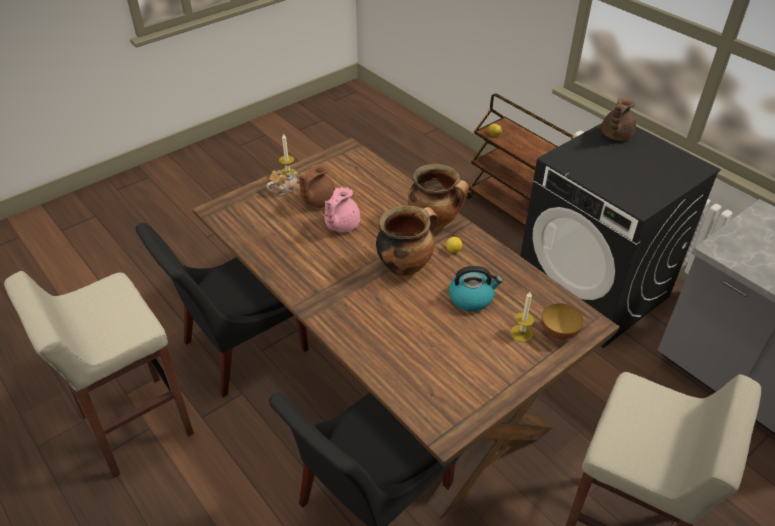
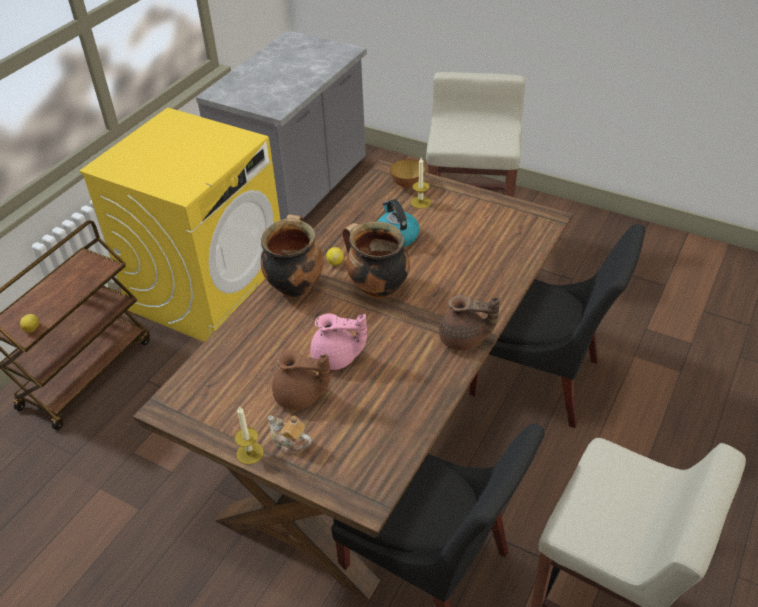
camera: 110 degrees left, 0 degrees up
(592, 290) = (210, 291): black washing machine -> yellow washing machine
(615, 135) = (123, 165): brown teapot -> brown teapot (464, 340)

